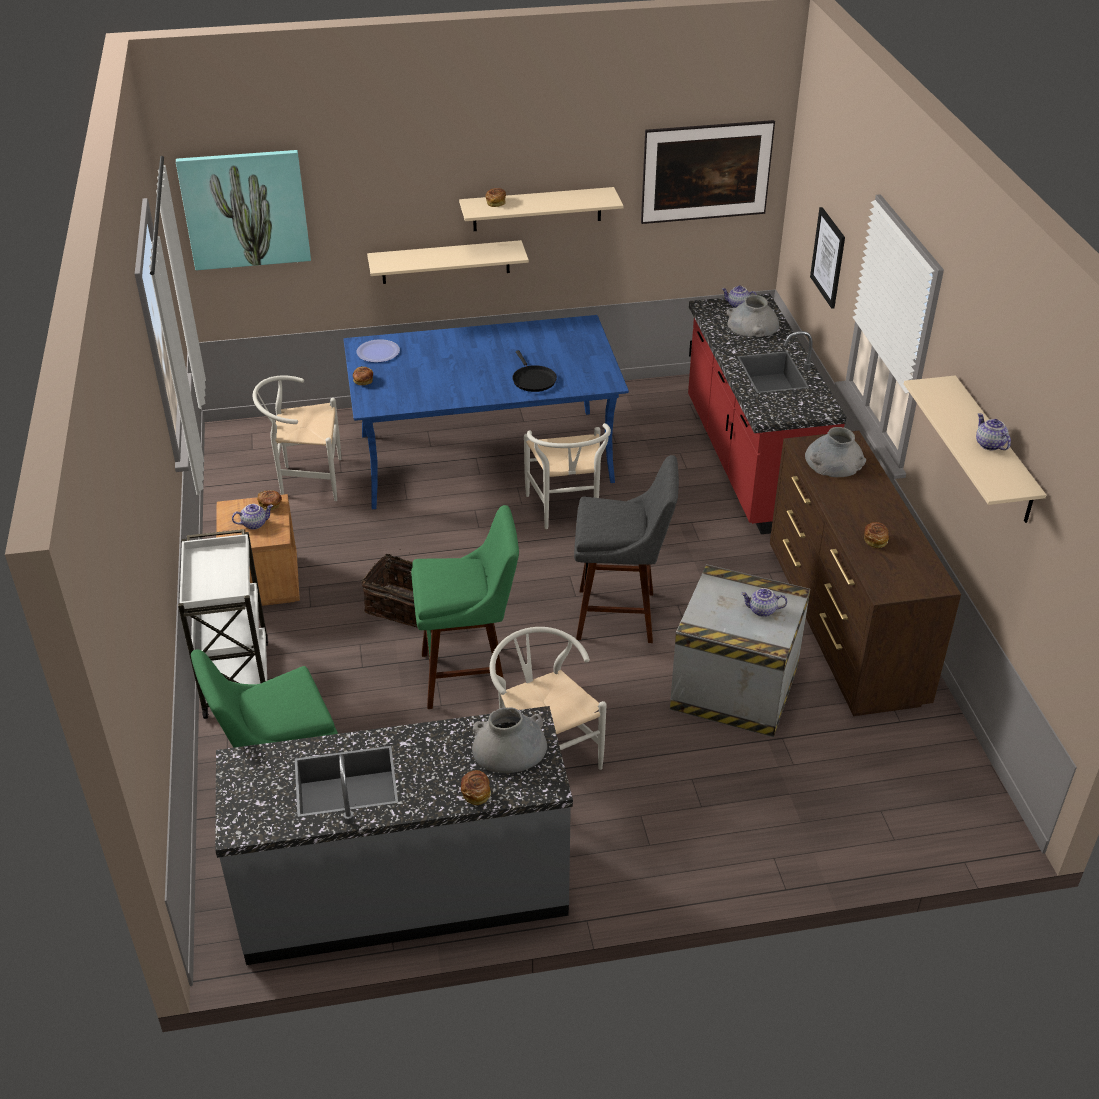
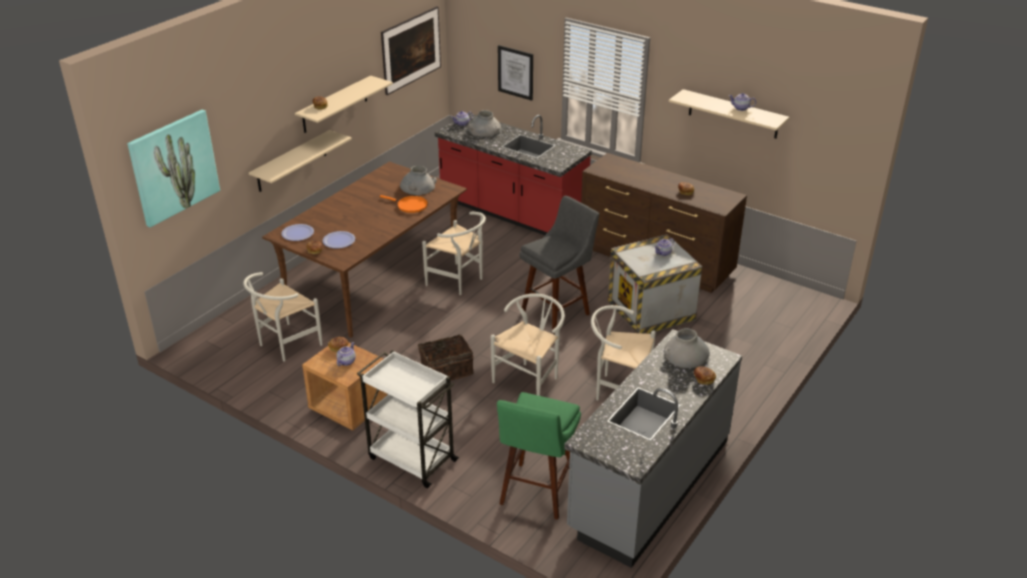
camera: 45 degrees left, 5 degrees down
(401, 382) = (339, 241): none -> plate
(470, 676) = (530, 380): green stool -> white chair
(485, 459) = (374, 280): blue dining table -> brown dining table
(533, 380) = (410, 206): black frying pan -> orange frying pan
(834, 461) = (618, 169): grey vase -> grey vase (418, 186)

